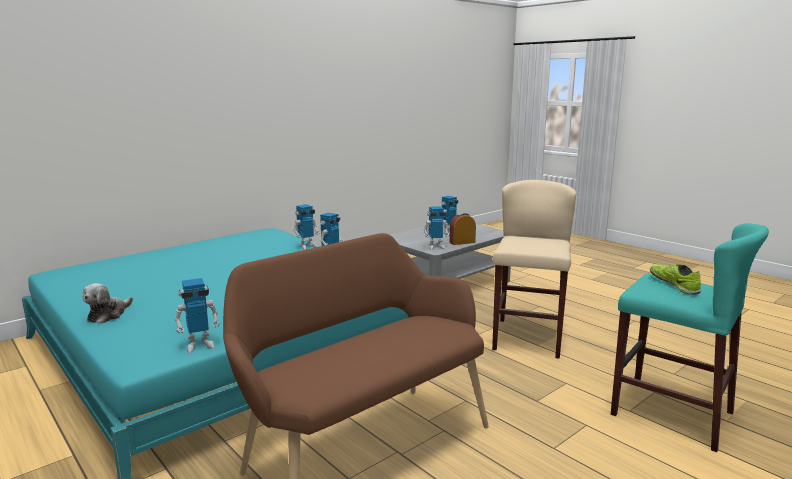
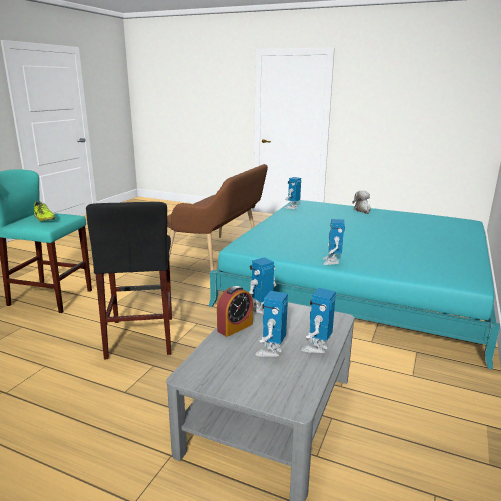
camera: 155 degrees right, 5 degrees up
(307, 246) = (378, 268): toy robot -> toy robot (317, 348)
(527, 338) = (141, 336): beige stool -> black stool

